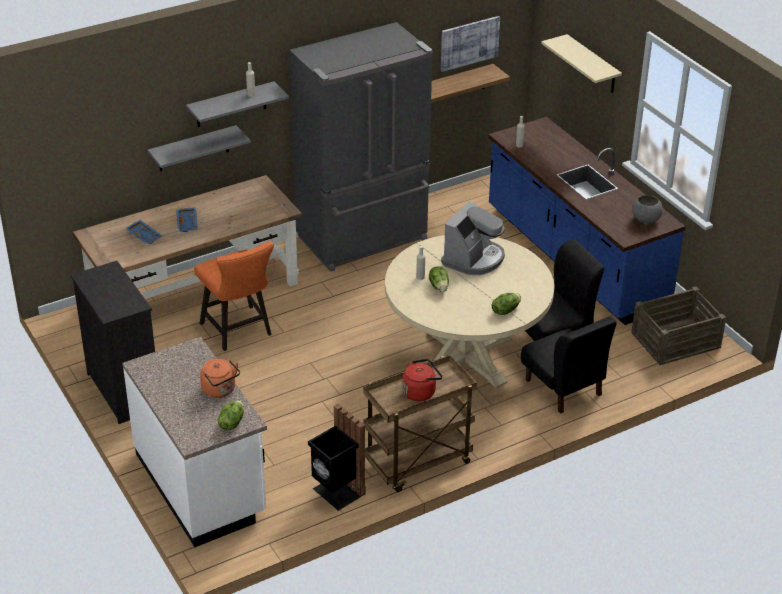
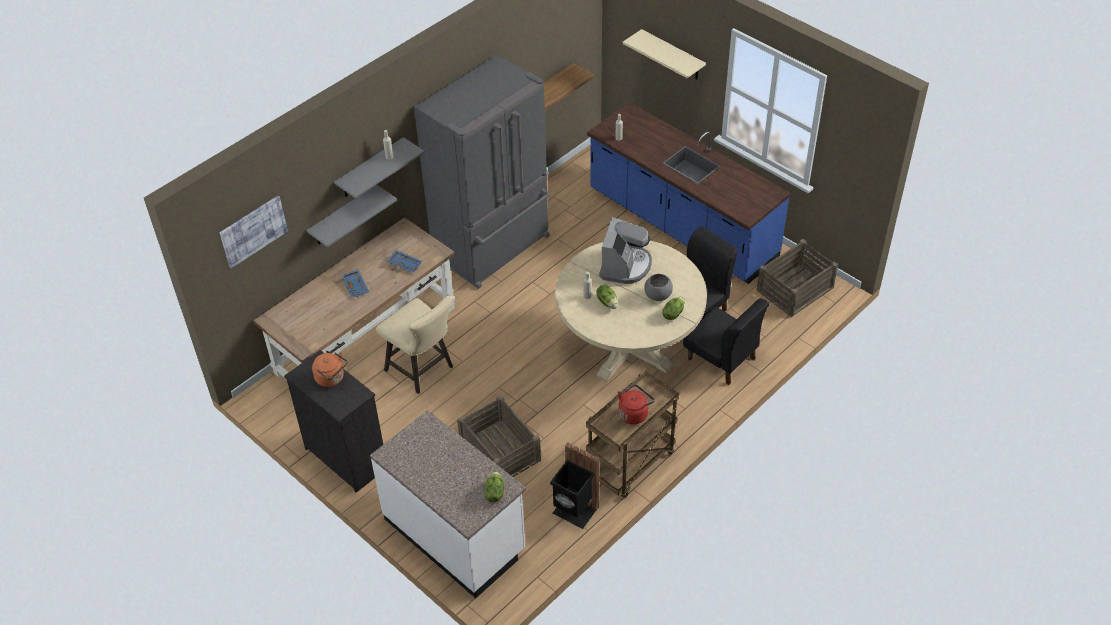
camera: 15 degrees left, 10 degrees up
(144, 236) = (322, 309): blue tray -> blue tray (405, 264)
(220, 390) = (470, 462): orange kettle -> orange kettle (331, 378)
(239, 331) = (423, 370): orange stool -> beige stool
(284, 419) = (500, 450): none -> crate
(469, 43) = (554, 52): picture -> picture (253, 231)
(645, 220) = (756, 194): grey bowl -> grey bowl (658, 296)

